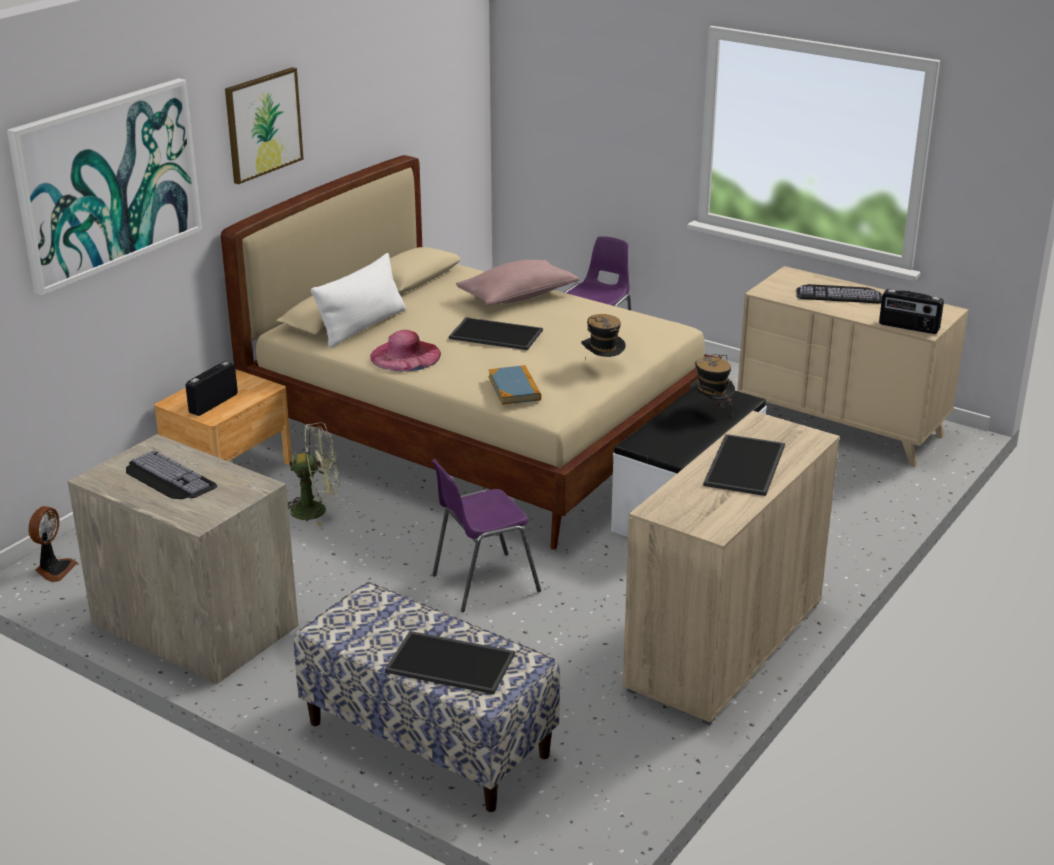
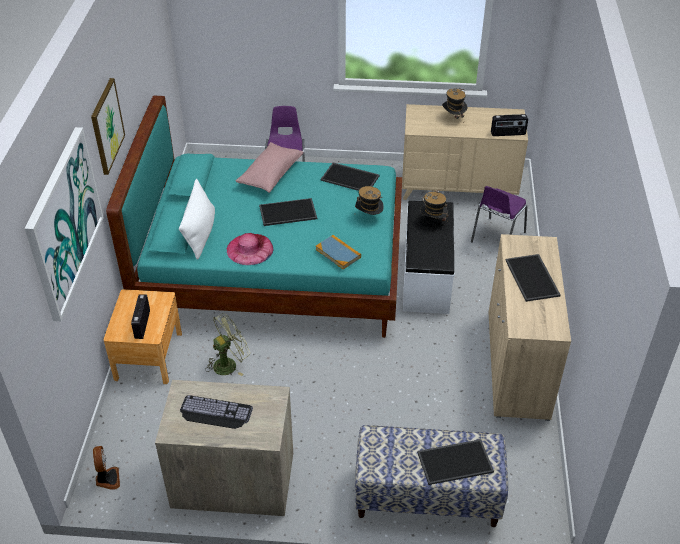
camera: 30 degrees left, 15 degrees up
(479, 434) = (274, 267): beige bed -> turquoise bed
(482, 583) = (367, 377): purple chair -> purple chair (496, 237)
(623, 324) = (351, 178): none -> tray
(839, 294) = (453, 118): keyboard -> hat

